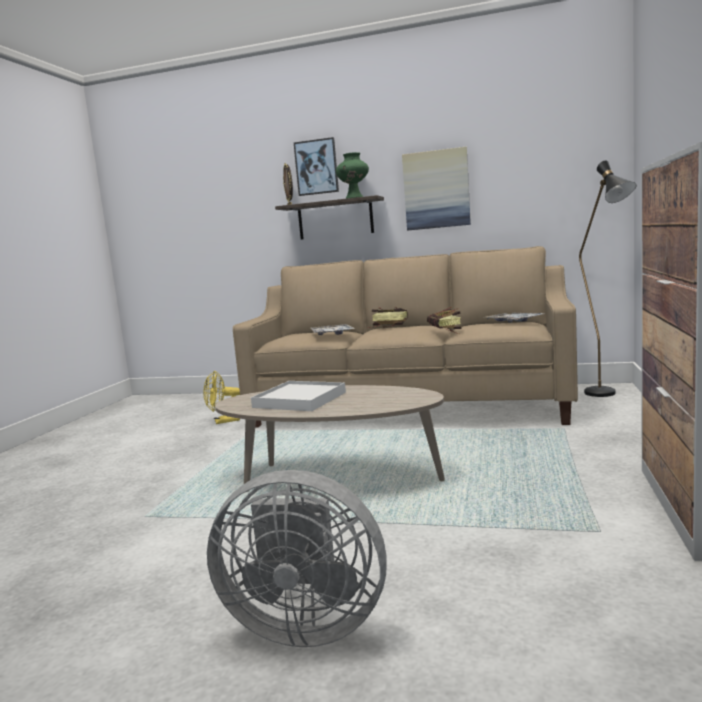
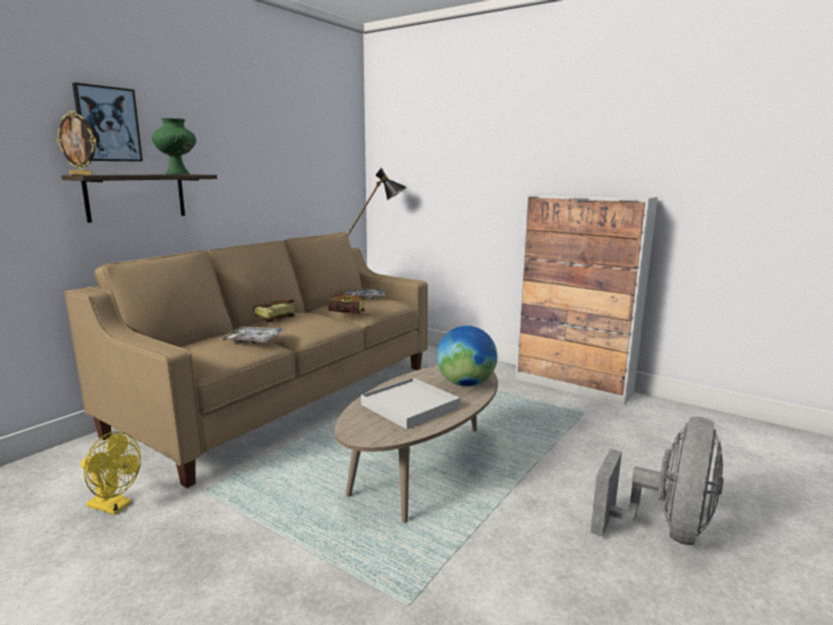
camera: 70 degrees left, 5 degrees up
(223, 421) = (115, 506): yellow fan -> yellow fan turned 75 degrees counterclockwise
(375, 403) = (465, 384): none -> globe
(436, 189) = (244, 172): picture -> none

